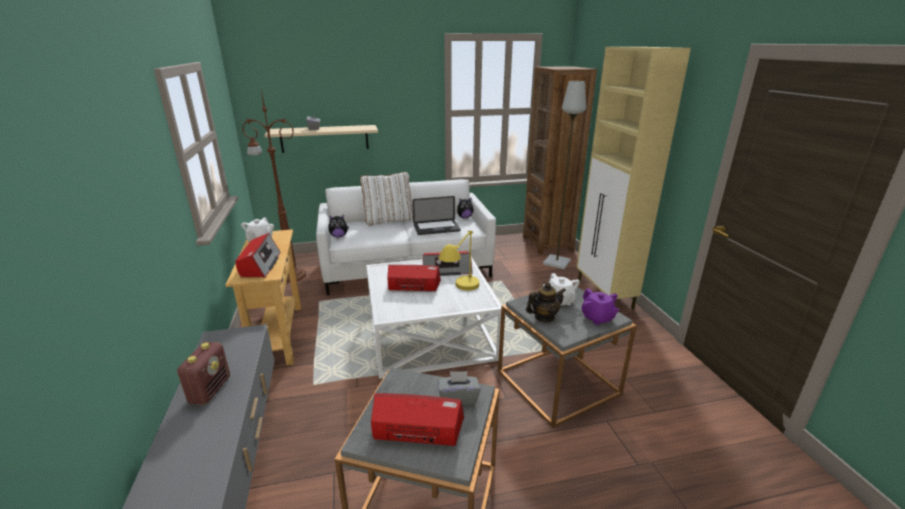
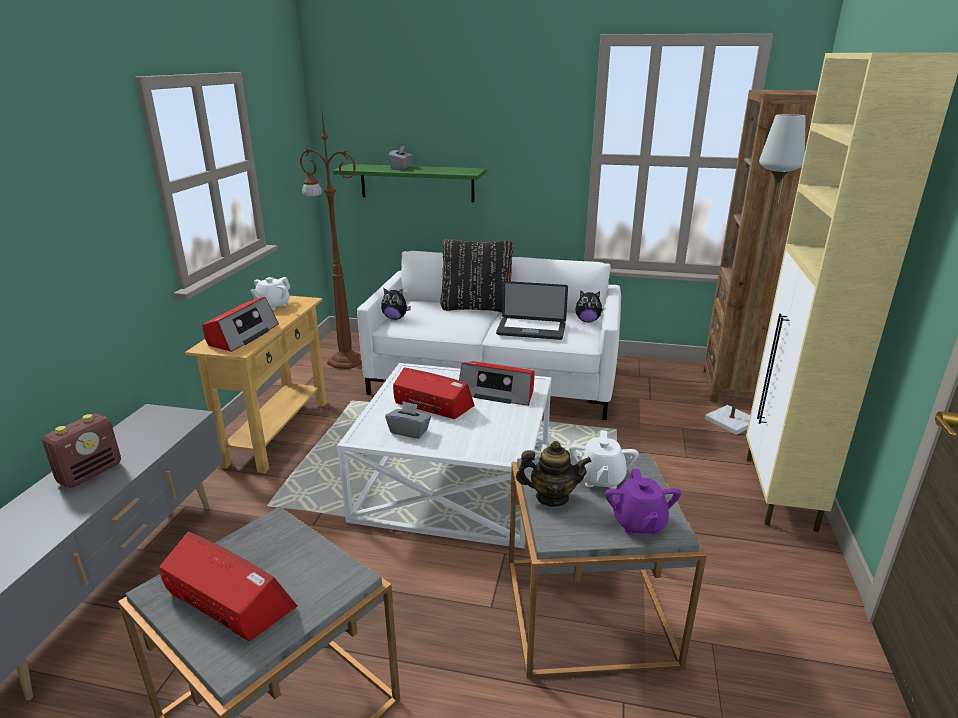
camera: 25 degrees right, 0 degrees up
(324, 138) = (417, 183): beige shelf -> green shelf
(388, 220) = (476, 307): white pillow -> black pillow
(458, 398) = (318, 577): grey tissue box -> grey tissue box (409, 431)
(460, 295) = (484, 432): yellow table lamp -> none

